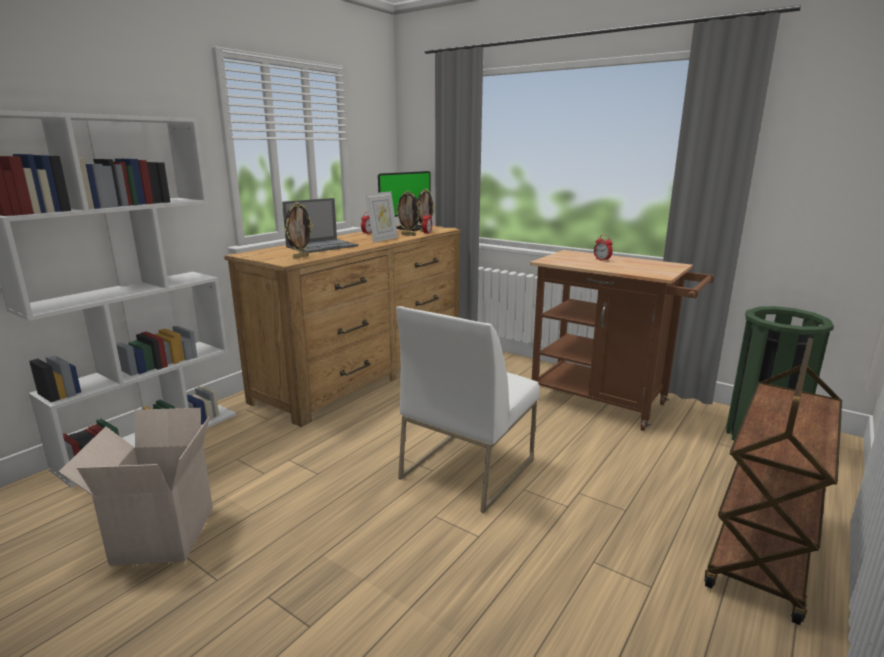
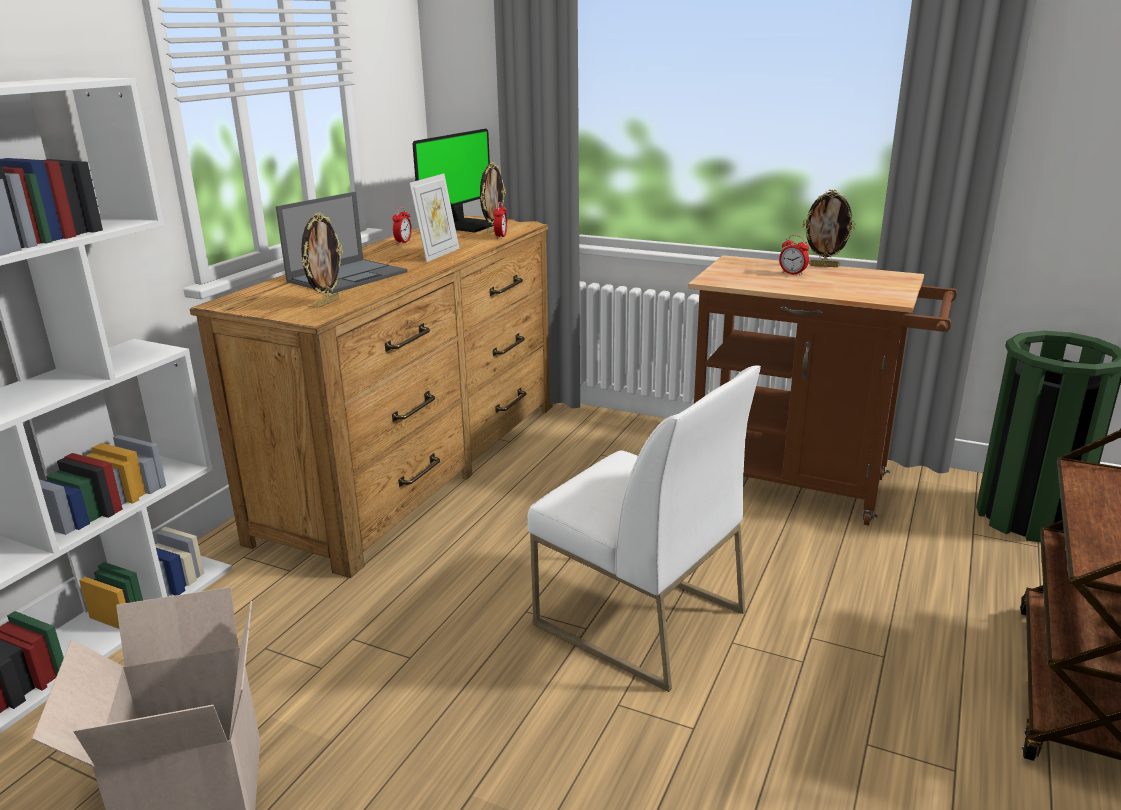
camera: 10 degrees left, 5 degrees up
(409, 235) = (473, 242): picture frame -> picture frame (824, 266)
(467, 468) = (637, 618): white chair -> white chair turned 75 degrees counterclockwise

